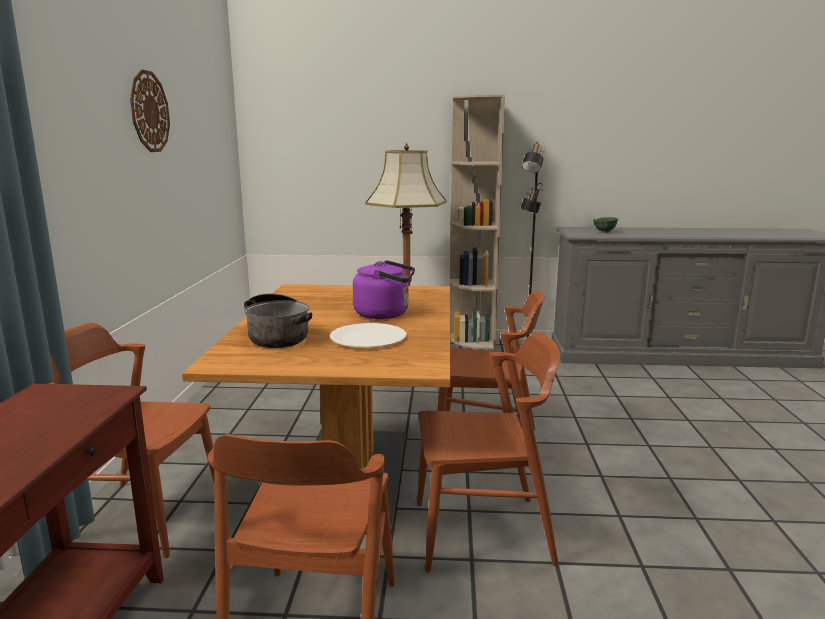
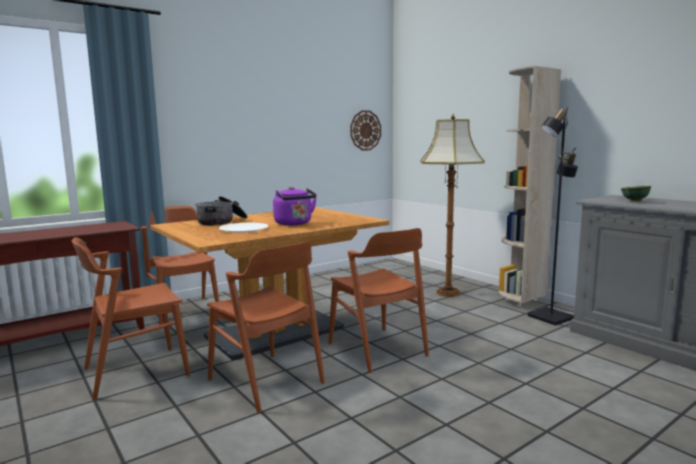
camera: 50 degrees right, 5 degrees down
(149, 112) = (278, 100): wall clock -> wall clock (365, 130)

